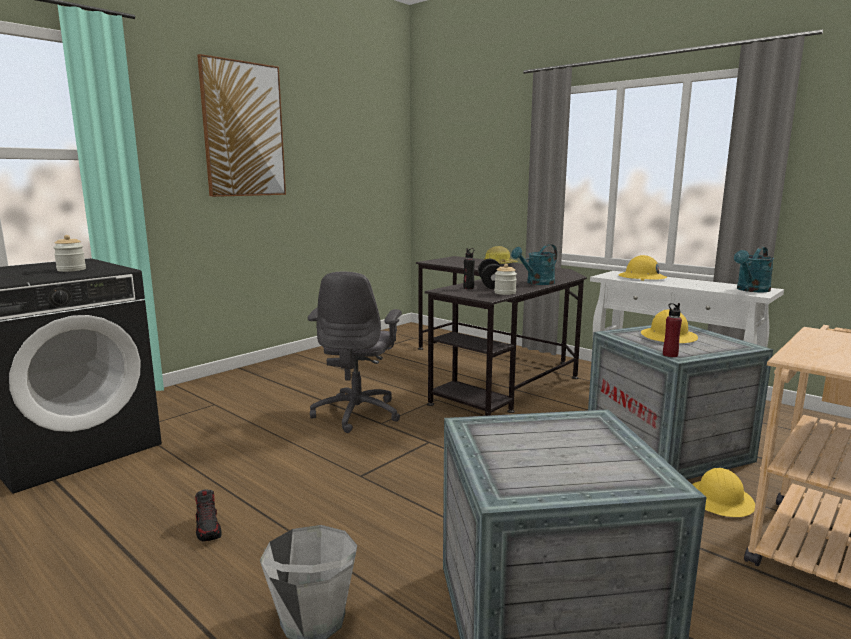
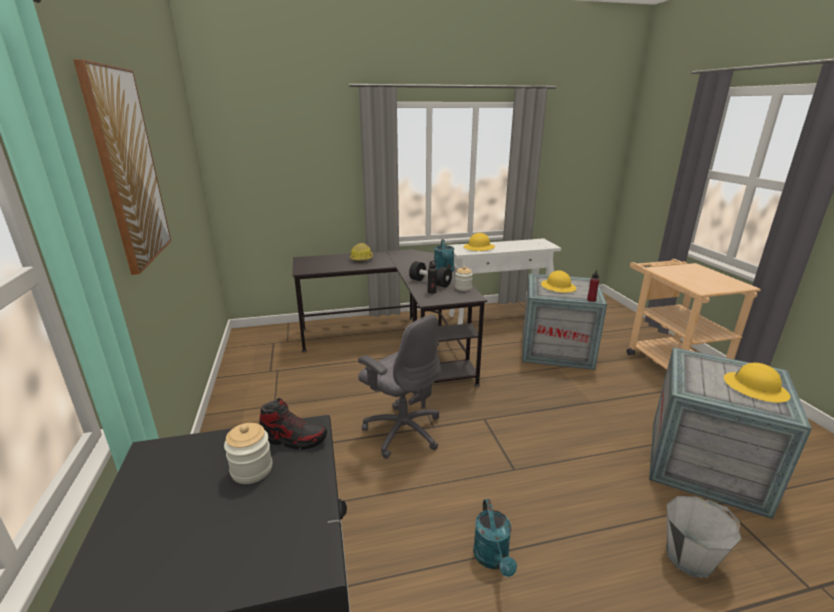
camera: 55 degrees left, 10 degrees up
(208, 528) = (550, 585): shoe -> shoe (293, 439)
(720, 500) = (618, 365): yellow hard hat -> yellow hard hat (755, 388)
(751, 290) = (540, 243): turquoise watering can -> turquoise watering can (493, 559)

